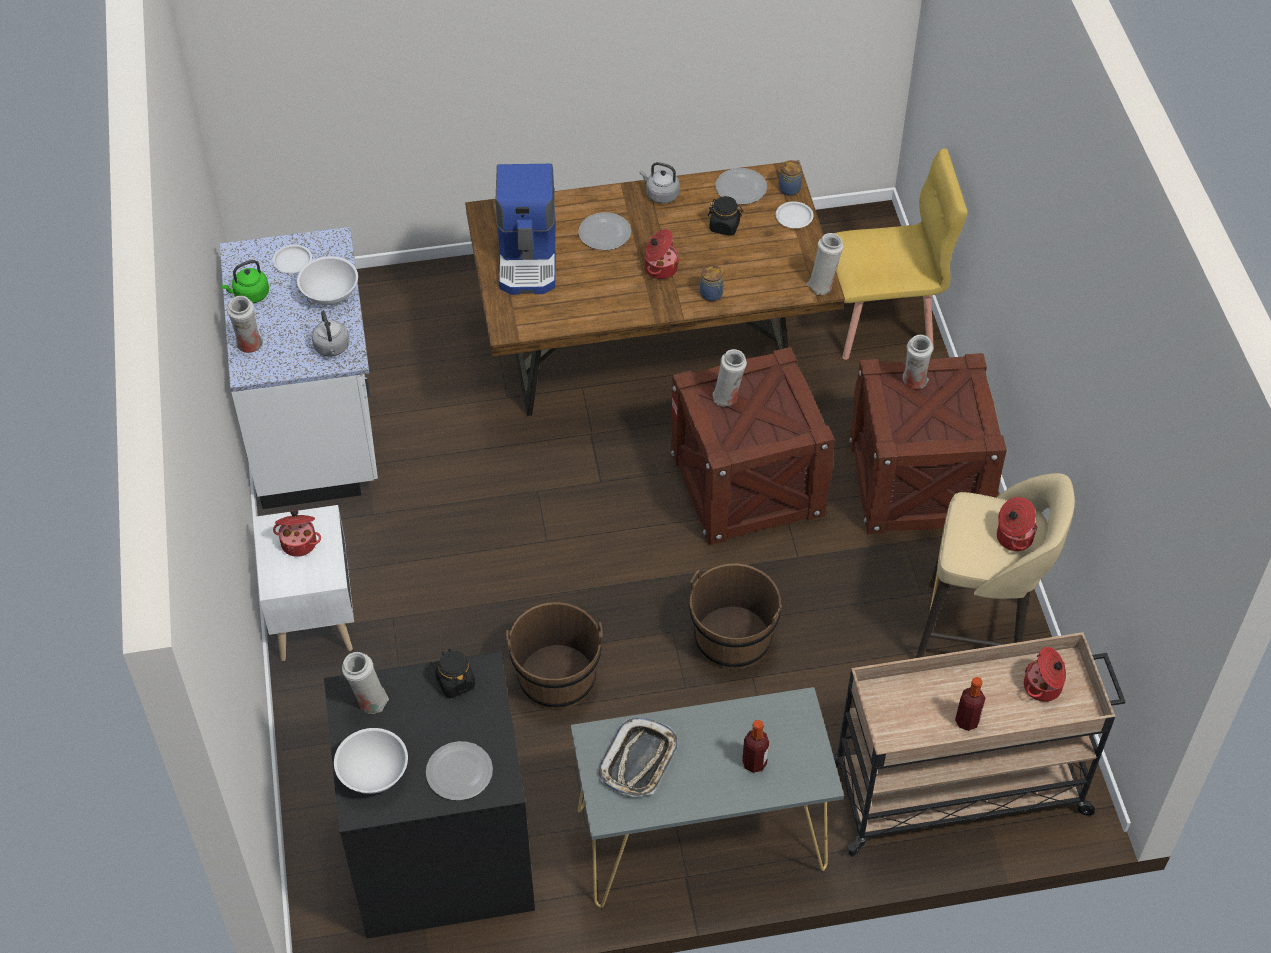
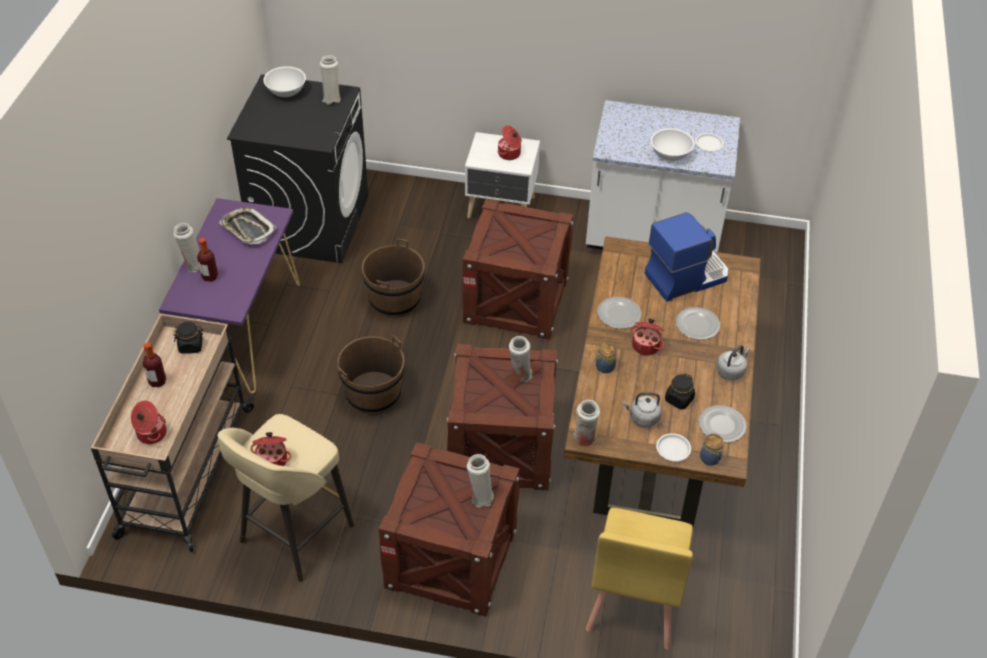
camera: 110 degrees right, 5 degrees down
(250, 295) = (684, 121): green kettle -> none
(250, 346) = (637, 113): white vase -> white vase (193, 265)
(332, 348) = (618, 145): grey kettle -> grey kettle (642, 417)
(455, 682) = (321, 131): black jar -> black jar (191, 346)
(458, 772) = (263, 119): plate -> plate (619, 314)
(497, 542) = (516, 300): none -> crate
(529, 258) = (686, 276): coffee machine -> coffee machine turned 135 degrees clockwise
(700, 839) = (243, 331): grey console table -> purple console table

